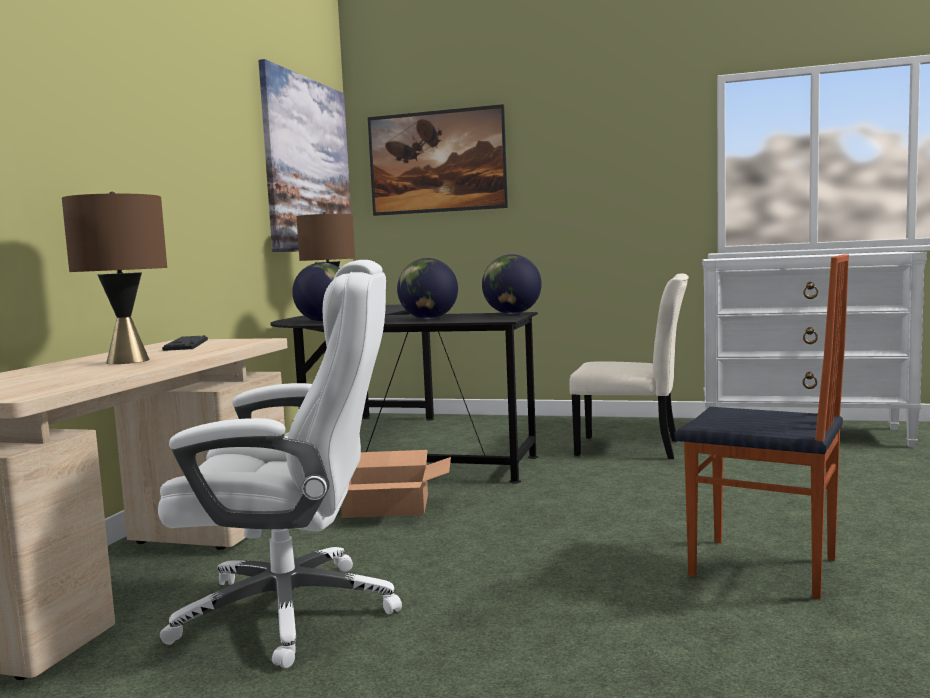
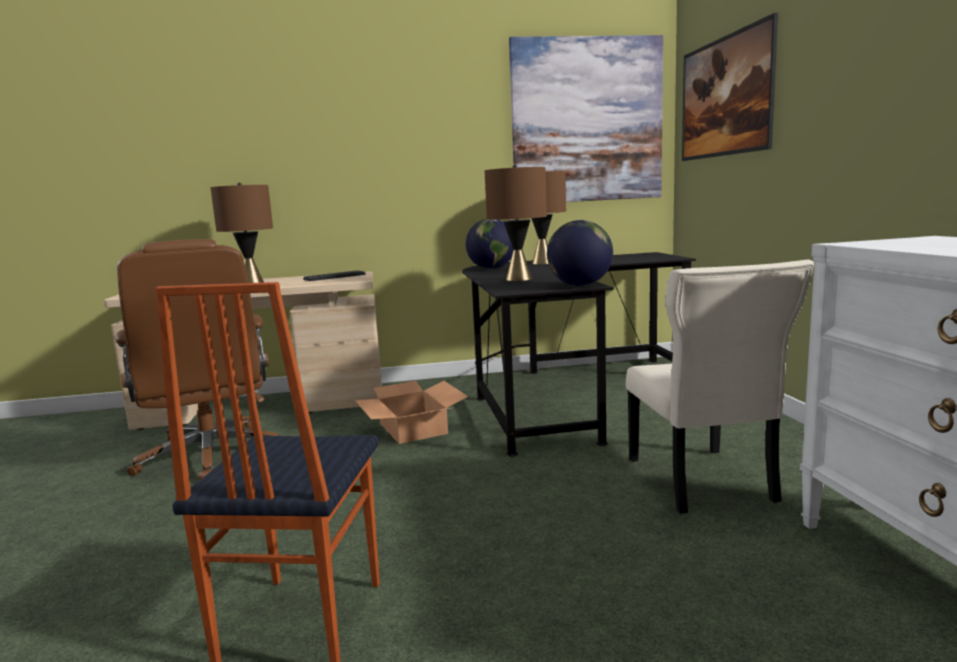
camera: 65 degrees right, 5 degrees up
(294, 611) = (210, 456): white office chair -> brown office chair
(428, 319) = (518, 279): globe -> brown table lamp

